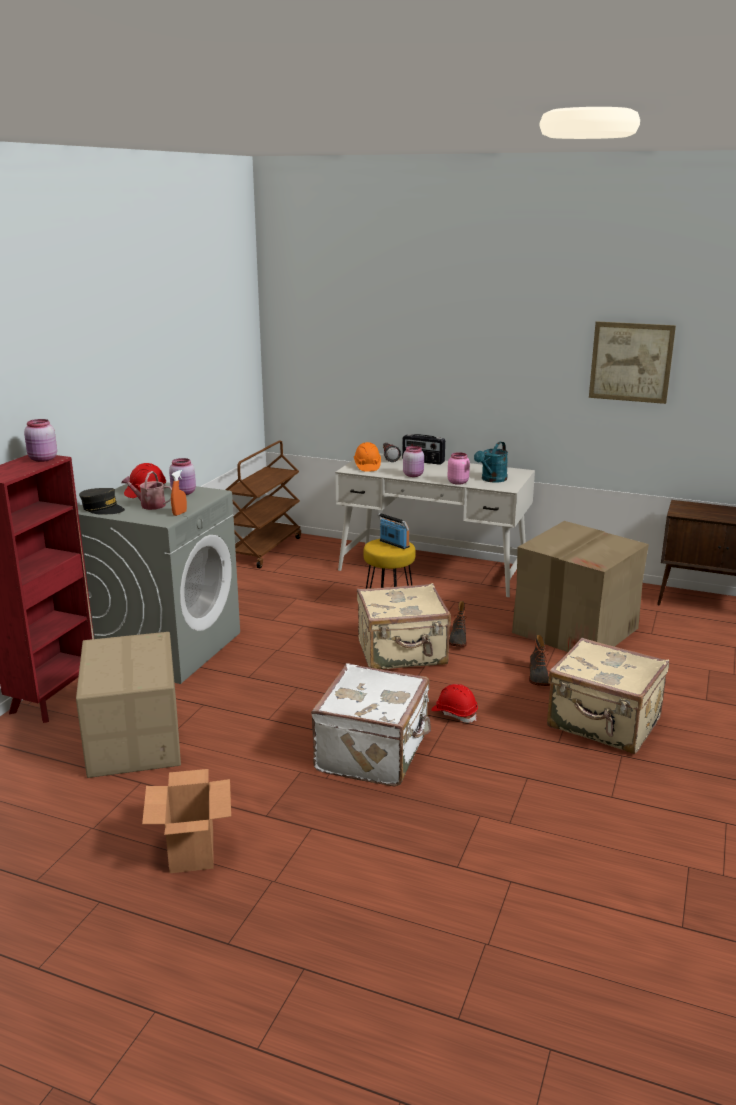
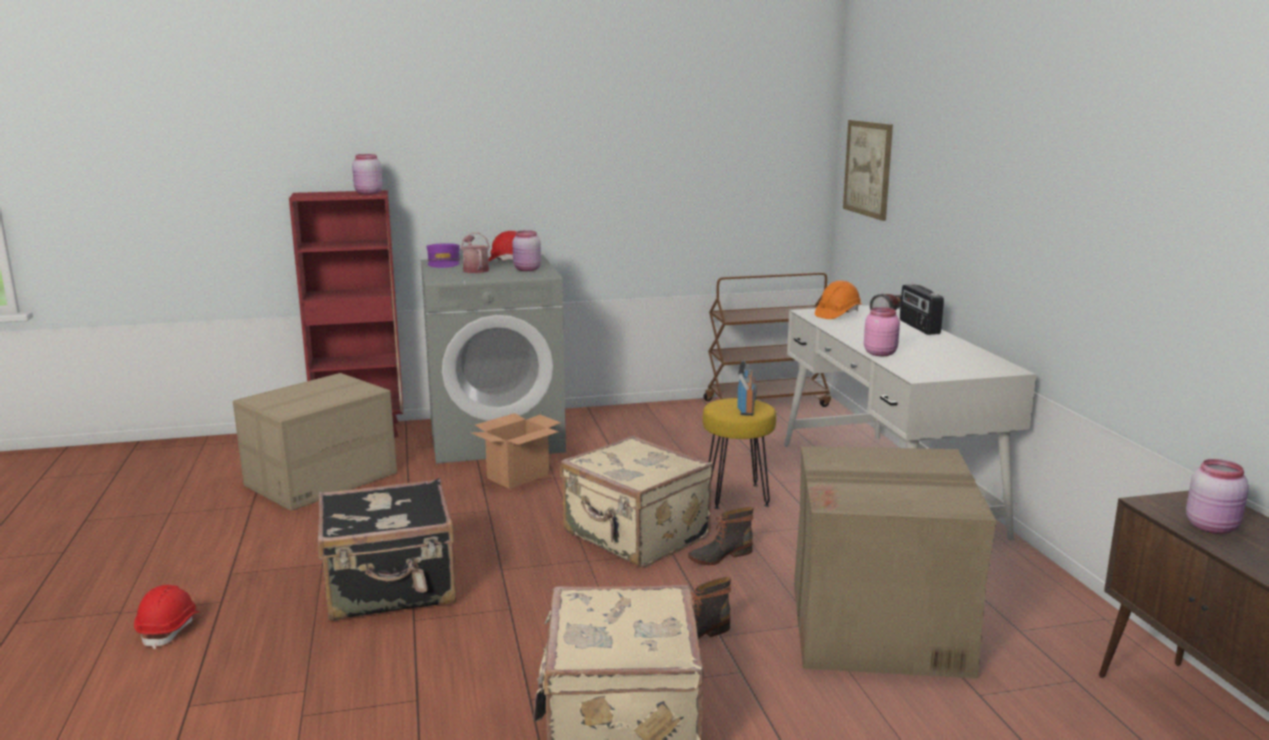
camera: 55 degrees right, 5 degrees down
(102, 509) = (444, 263): grey cap -> purple cap
(179, 513) = (467, 279): orange spray bottle -> none
(191, 850) = (154, 561): cardboard box -> cardboard box (518, 476)
(374, 753) = (391, 589): white suitcase -> black suitcase
(413, 475) = (857, 333): pink jar -> pink jar (1213, 527)
(454, 713) = (527, 608): red hard hat -> red hard hat (170, 629)
(492, 480) = (932, 364): turquoise watering can -> none
(631, 362) = (1178, 195): picture -> picture (868, 168)

